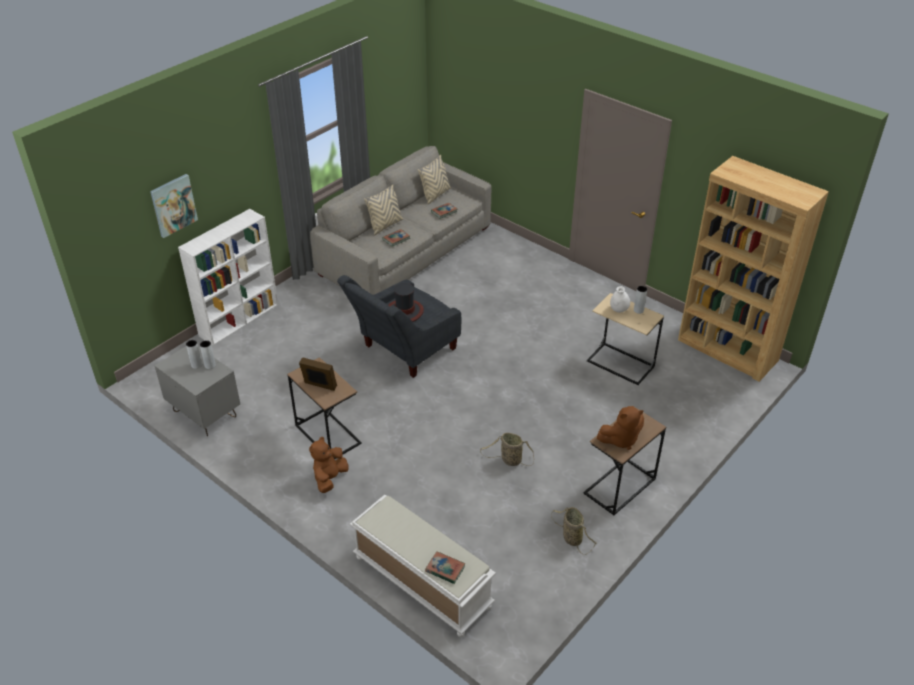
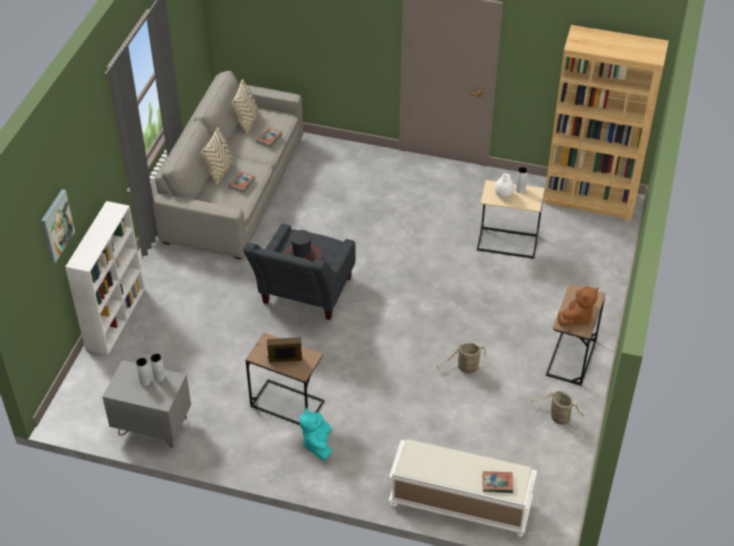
camera: 25 degrees left, 5 degrees up
(330, 478) = (317, 444): brown plush toy -> turquoise plush toy

